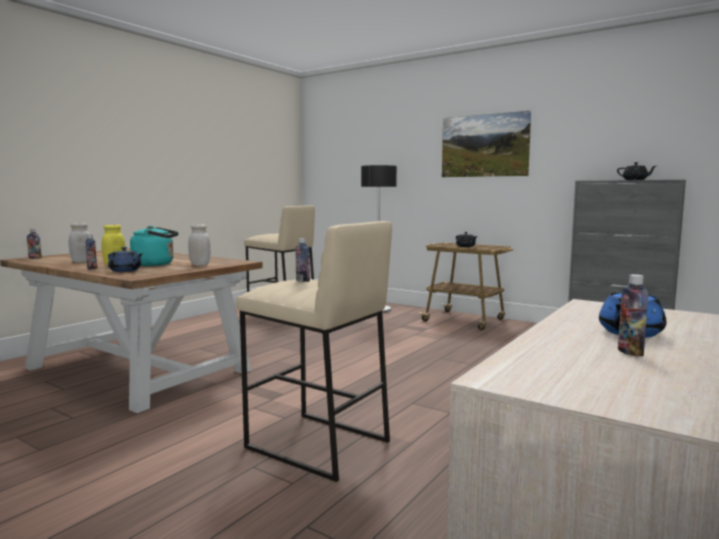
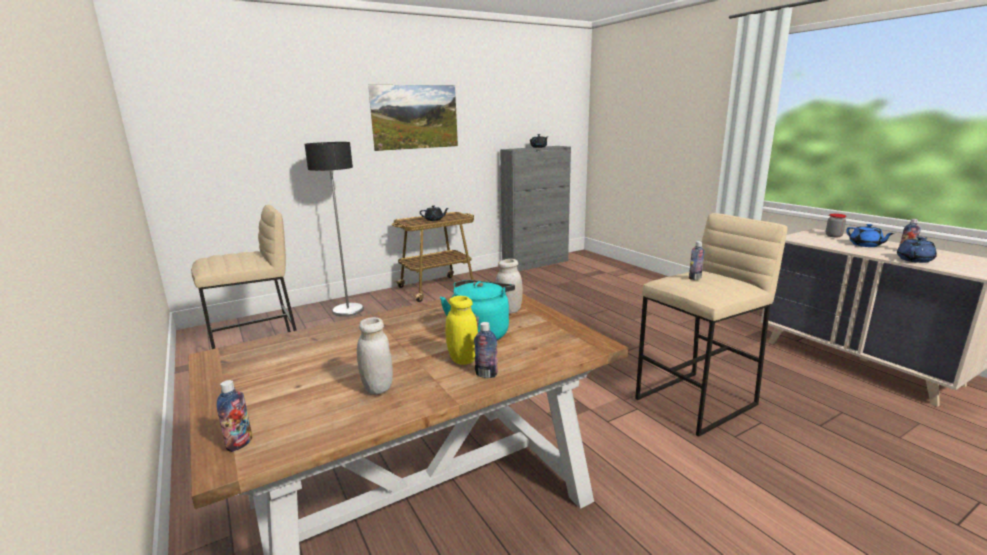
camera: 65 degrees left, 10 degrees up
(125, 271) = (533, 351): blue teapot -> blue teapot (915, 260)
(675, 321) = (833, 236): none -> jar

